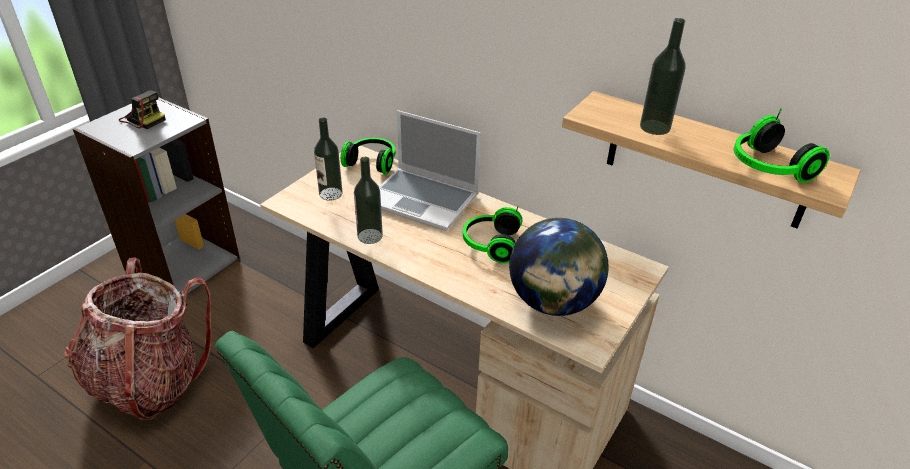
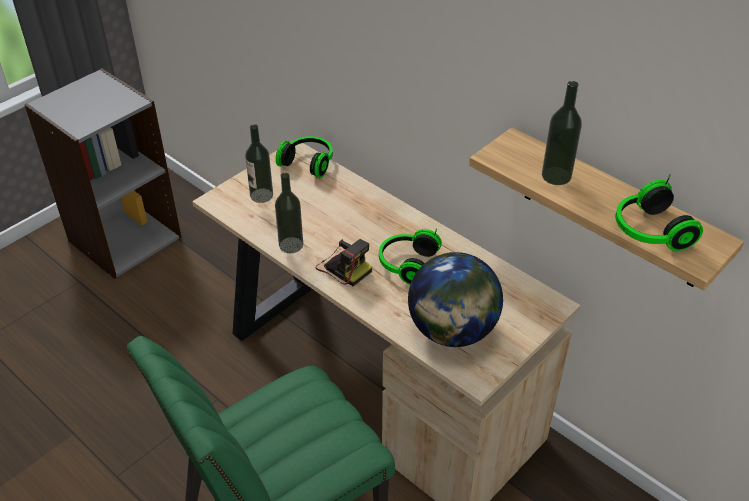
camera: 10 degrees right, 5 degrees up
(143, 119) = (91, 97): camera -> camera (343, 267)
(151, 381) = (84, 357): backpack -> none
(424, 200) = (352, 210): laptop -> none

